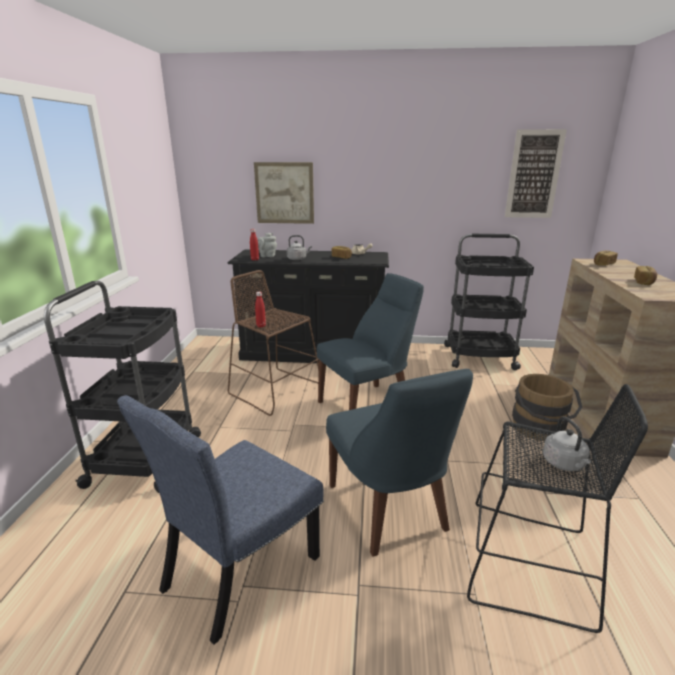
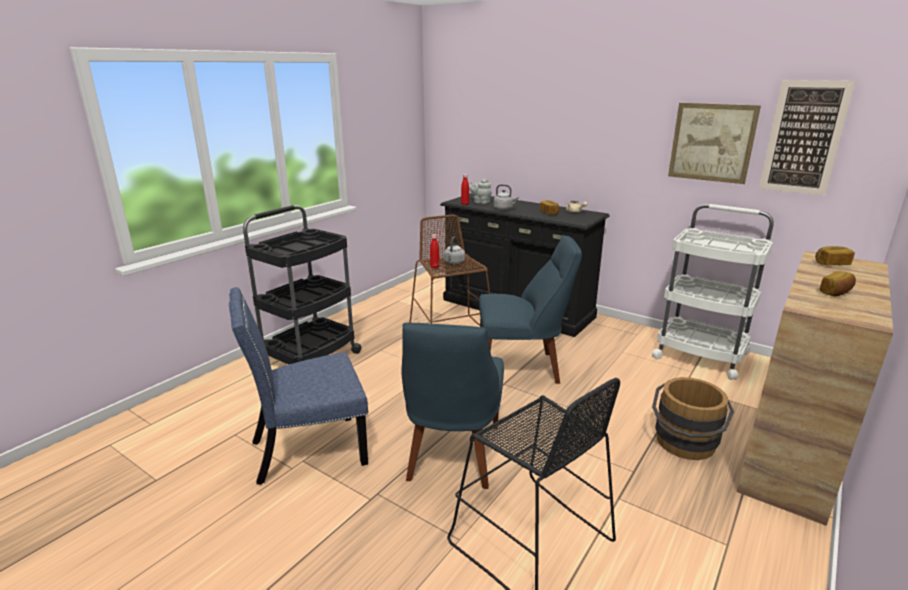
camera: 30 degrees right, 0 degrees up
(284, 193) = (514, 140): picture -> picture (712, 142)
(479, 357) = (699, 356): black cart -> white cart
(564, 464) = (543, 441): grey kettle -> grey kettle (454, 263)

